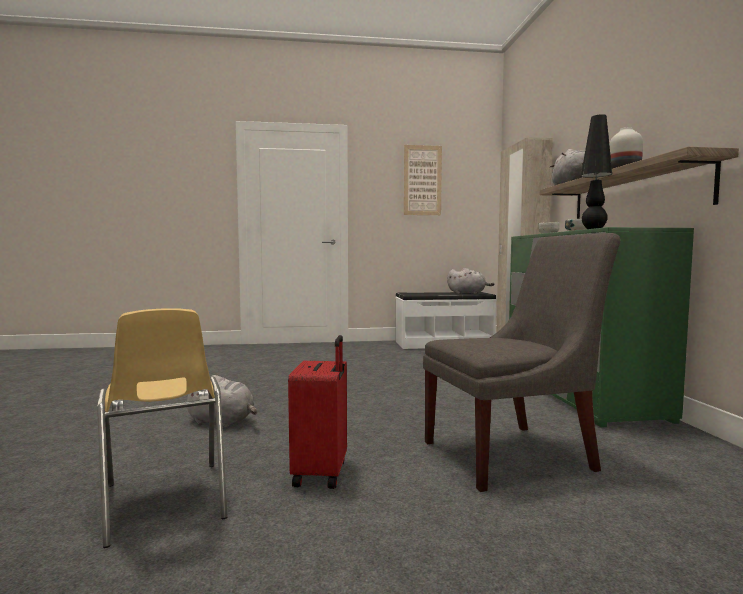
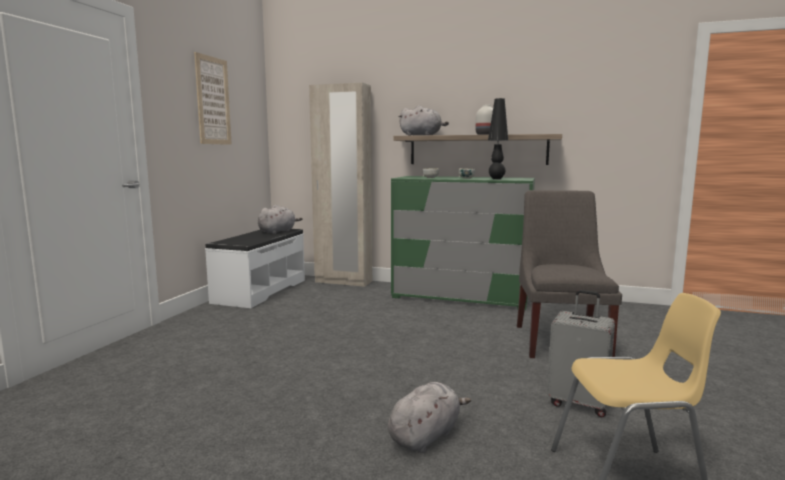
camera: 65 degrees left, 5 degrees up
(322, 473) = (578, 403): red suitcase -> grey suitcase

